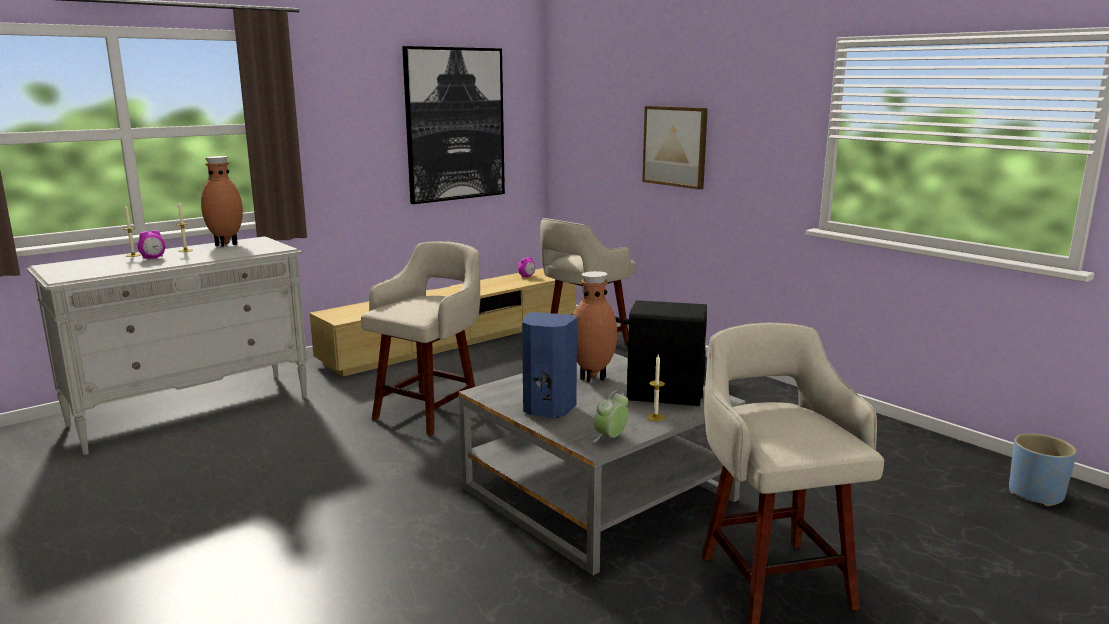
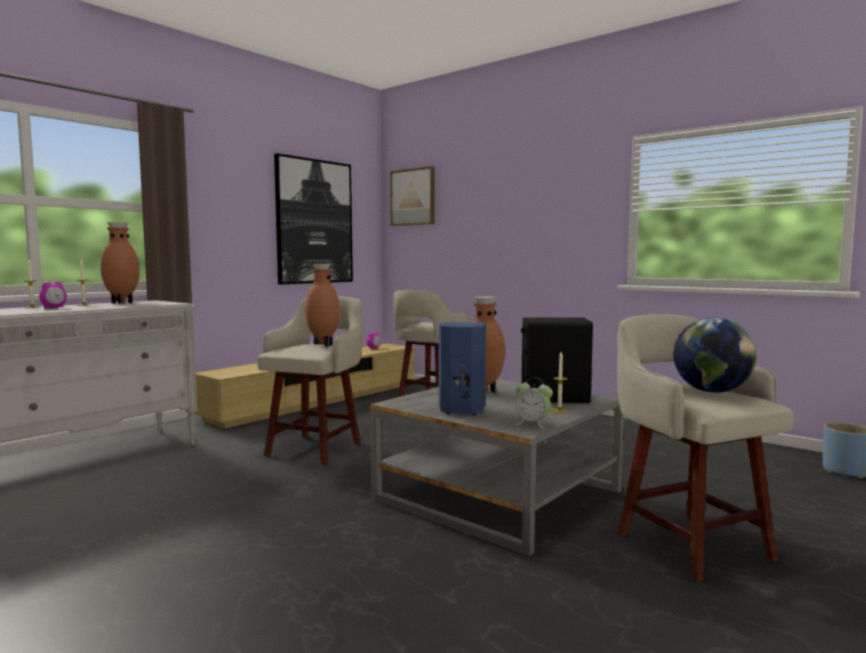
camera: 10 degrees left, 10 degrees down
(434, 301) = (322, 345): none -> brown vase
(610, 438) = (532, 424): alarm clock -> alarm clock turned 90 degrees counterclockwise
(675, 146) = (498, 233): picture -> picture (413, 197)
(803, 424) = (711, 391): none -> globe

